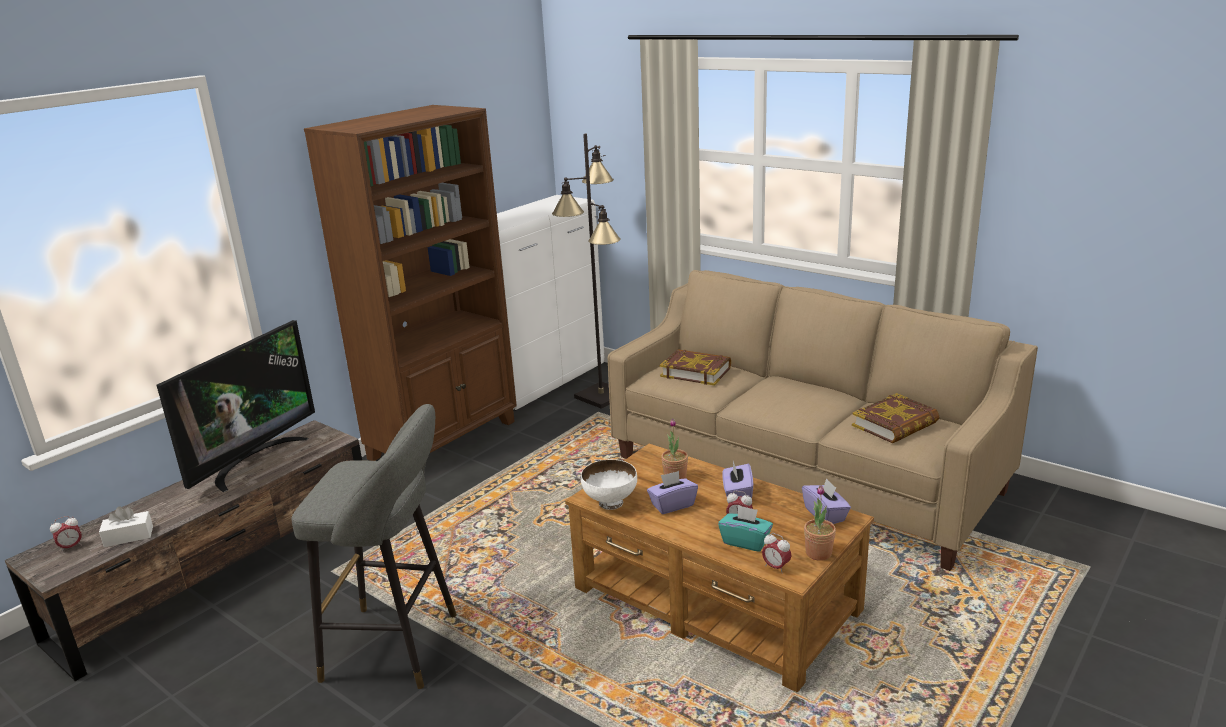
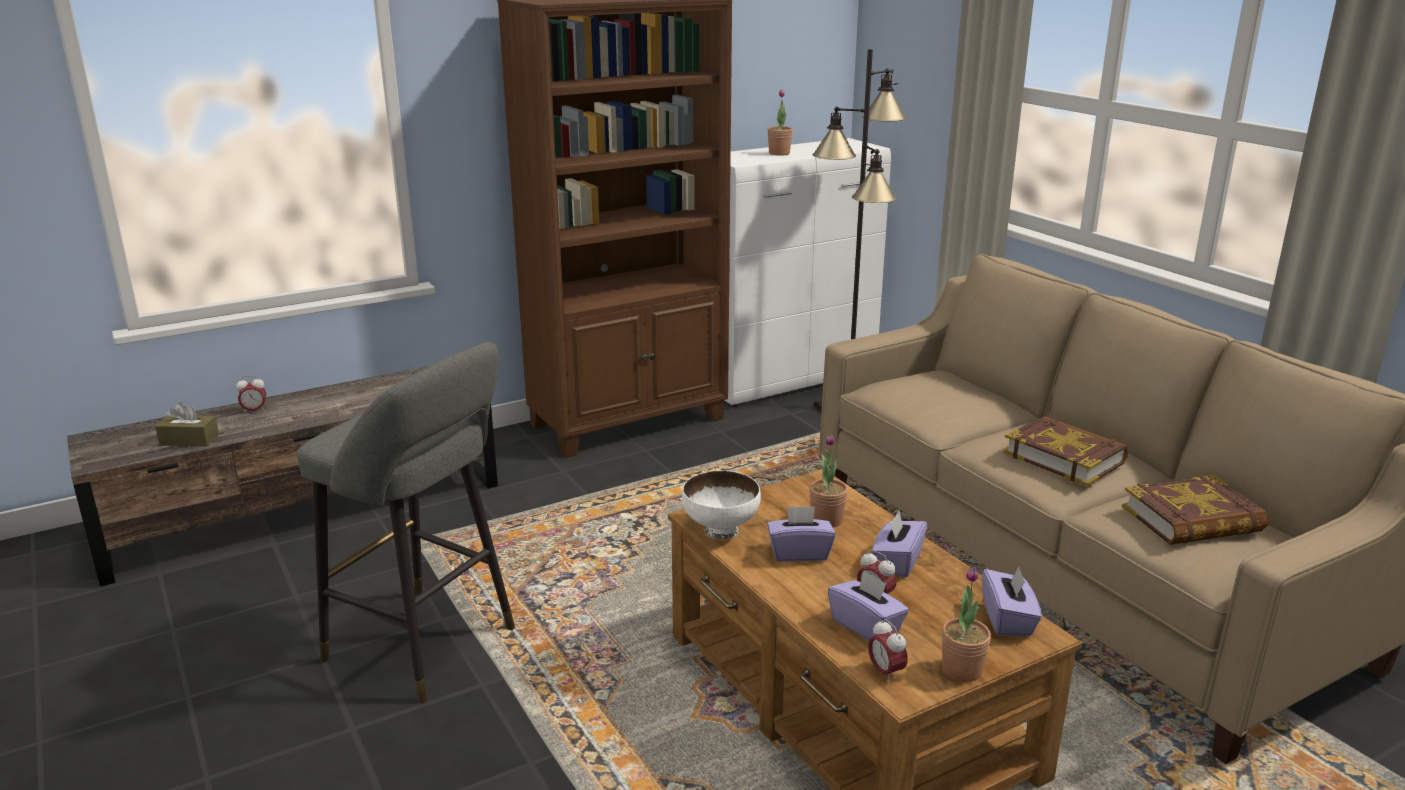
camera: 20 degrees right, 0 degrees up
(71, 547) = (131, 438): alarm clock -> alarm clock (254, 411)
(129, 536) = (189, 440): white tissue box -> brown tissue box
(252, 460) = (365, 389): television -> none
(519, 215) = (779, 153): none -> potted plant
(696, 372) = (941, 392): book -> book (1064, 457)
(745, 541) = (866, 626): turquoise tissue box -> purple tissue box

